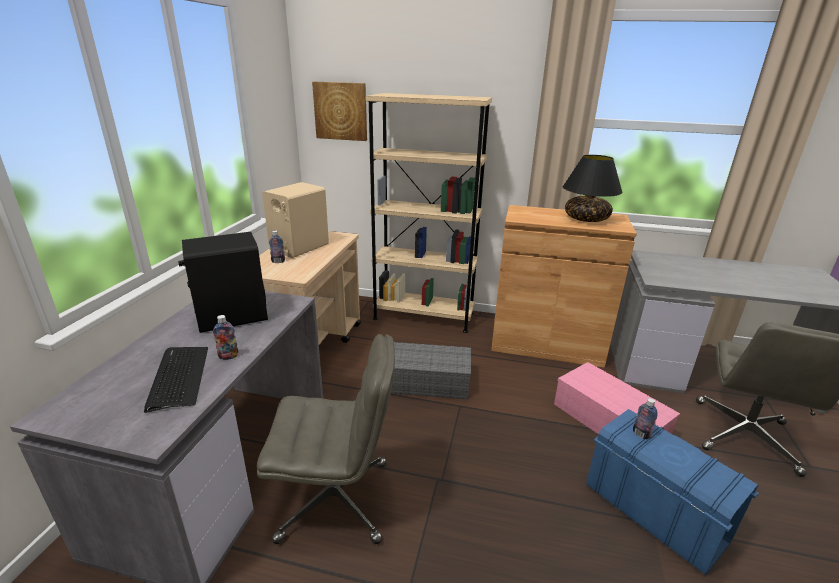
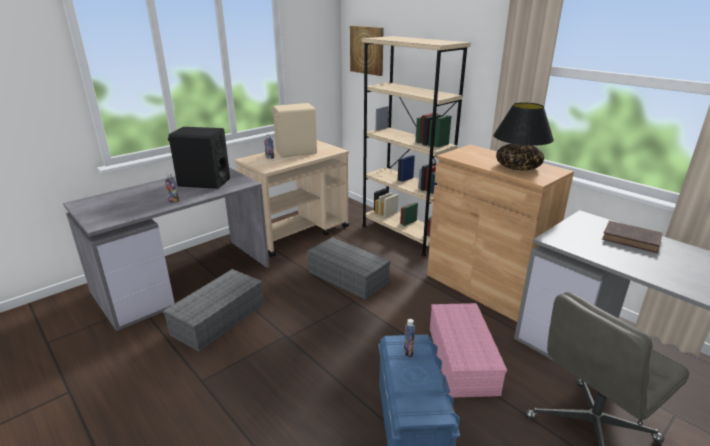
camera: 35 degrees right, 0 degrees up
(178, 377) = (141, 203): keyboard -> none
(336, 500) = (218, 320): grey office chair -> grey storage box
(697, 265) = (632, 240): none -> brown book

